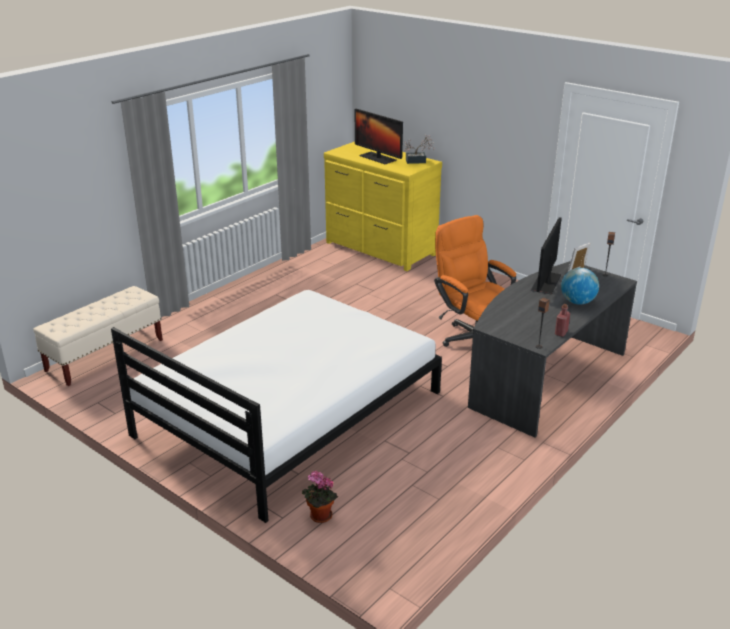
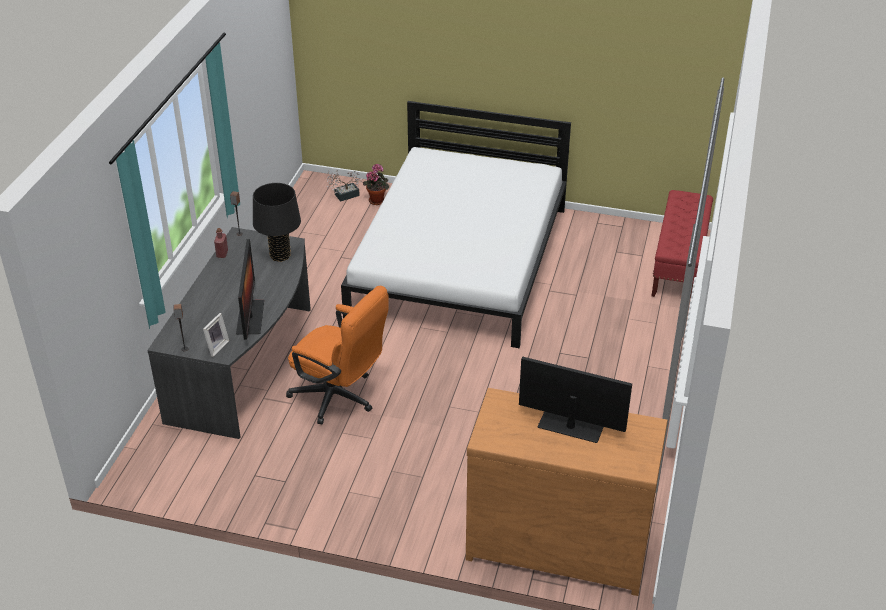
camera: 155 degrees right, 10 degrees up
(105, 355) = (679, 266): beige bench -> red bench
(380, 249) = (558, 542): yellow dresser -> brown dresser
(418, 161) = (503, 435): potted plant -> potted plant (344, 196)
(503, 318) = (280, 256): none -> black table lamp
(577, 302) = (211, 297): globe -> none

